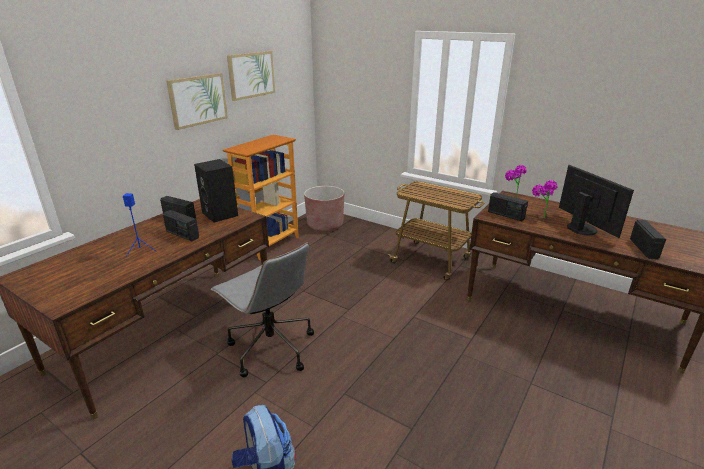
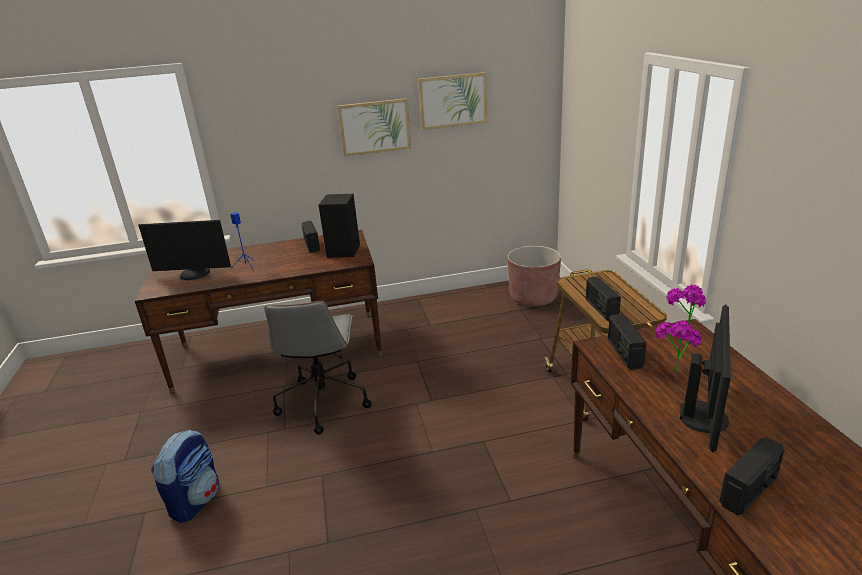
camera: 45 degrees right, 0 degrees up
(88, 274) = (194, 274): none -> monitor
(182, 235) = (289, 261): radio -> radio (601, 309)
(269, 244) = (450, 300): bookcase -> none

